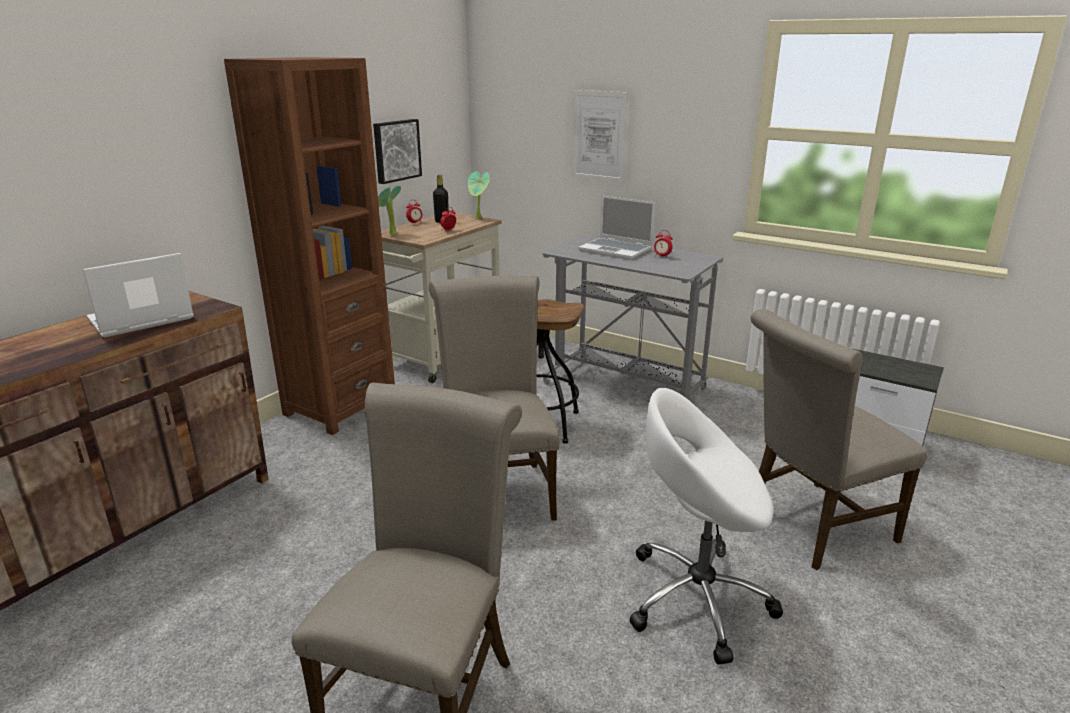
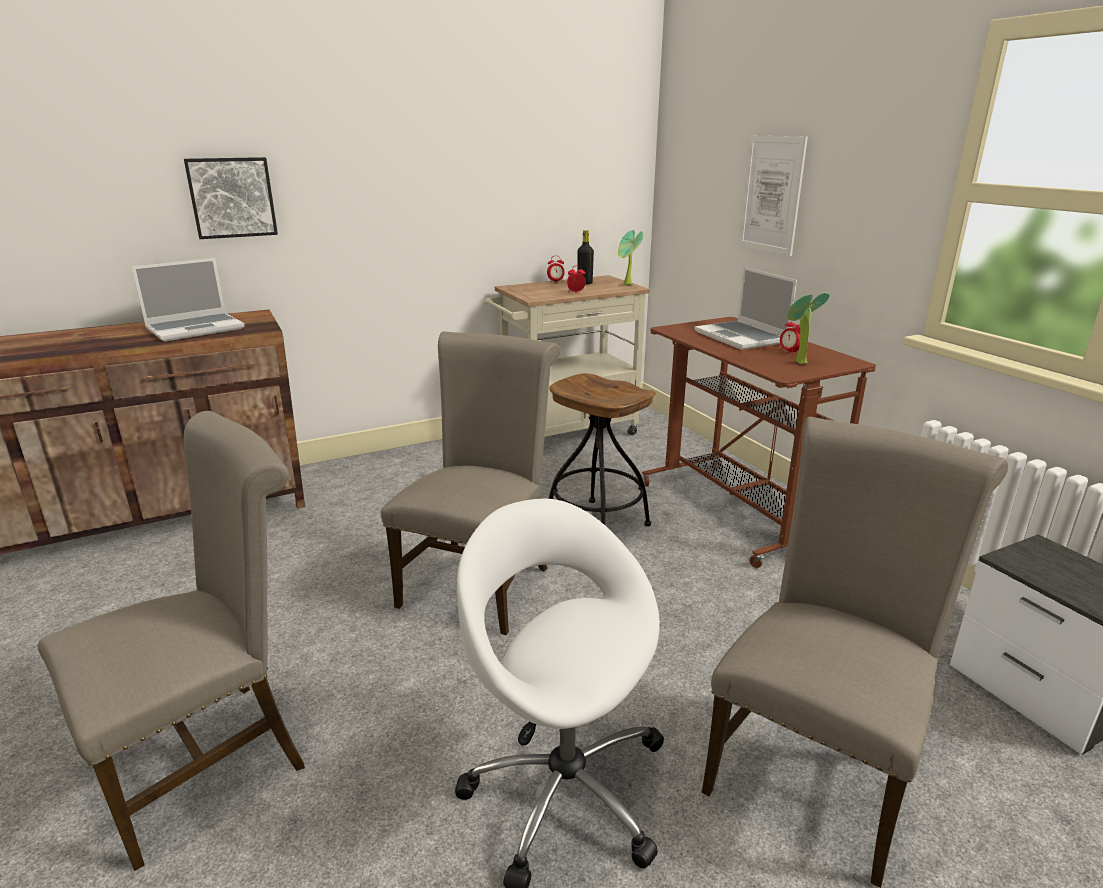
camera: 30 degrees right, 0 degrees up
(140, 320) = (196, 328): laptop -> laptop turned 150 degrees clockwise
(340, 407) = (427, 458): brown bookcase -> none
(391, 234) = (514, 289): potted plant -> potted plant (797, 362)
(396, 150) = (544, 200): picture -> picture (232, 197)
(624, 386) = (735, 511): grey desk -> brown desk
(811, 526) = (816, 768): beige chair -> beige chair turned 120 degrees clockwise

